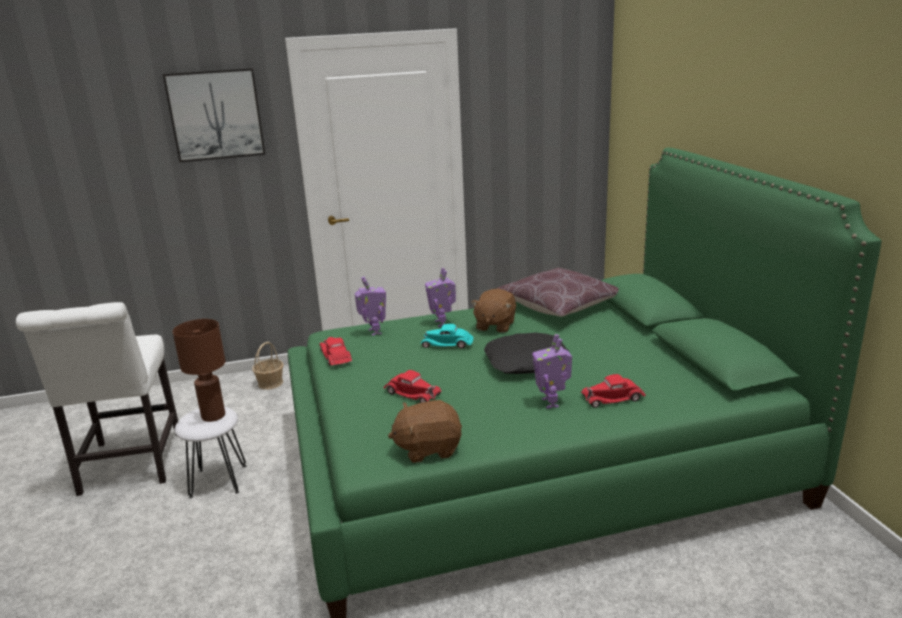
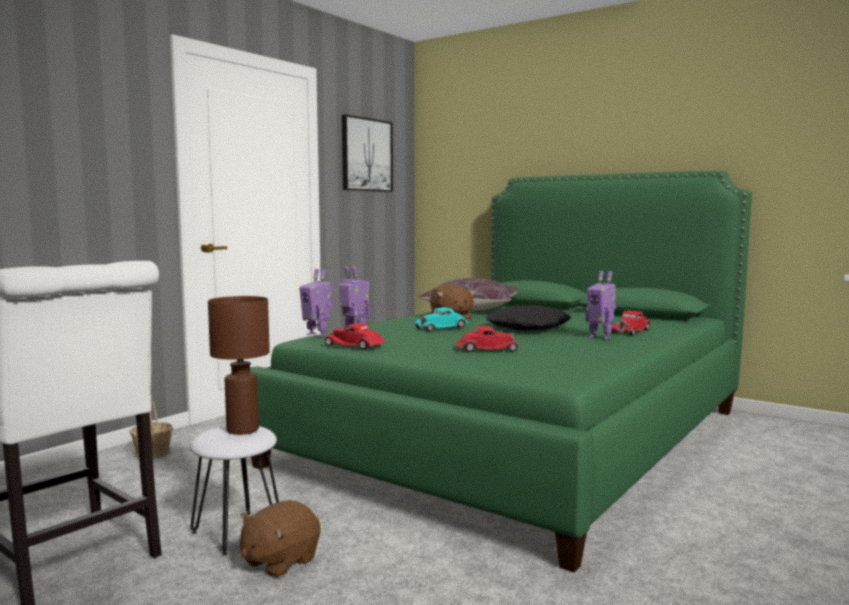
camera: 40 degrees left, 15 degrees down
(216, 115) = (90, 103): picture -> picture (366, 155)
(428, 448) = (583, 365): brown plush toy -> brown plush toy (279, 561)
(442, 323) = (402, 323): toy robot -> toy robot (317, 335)

